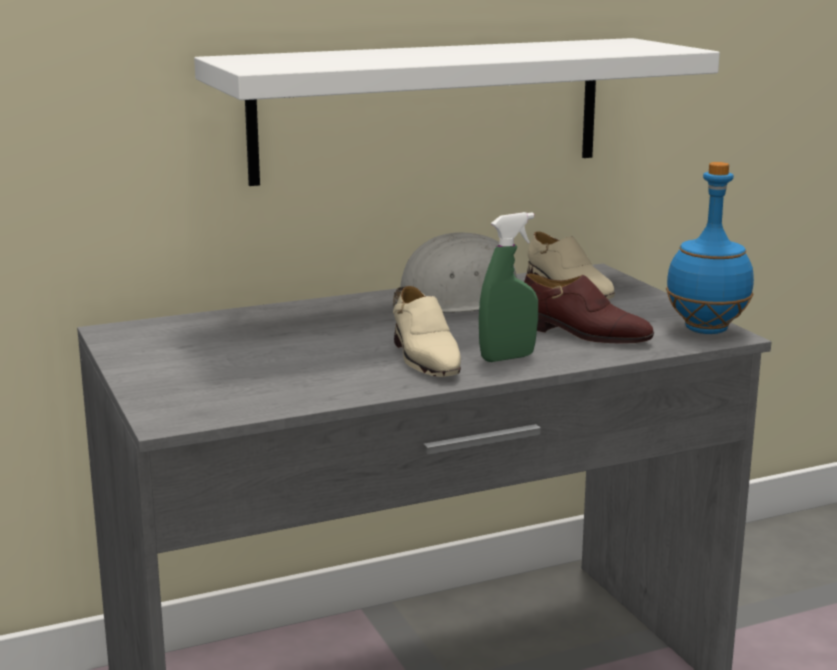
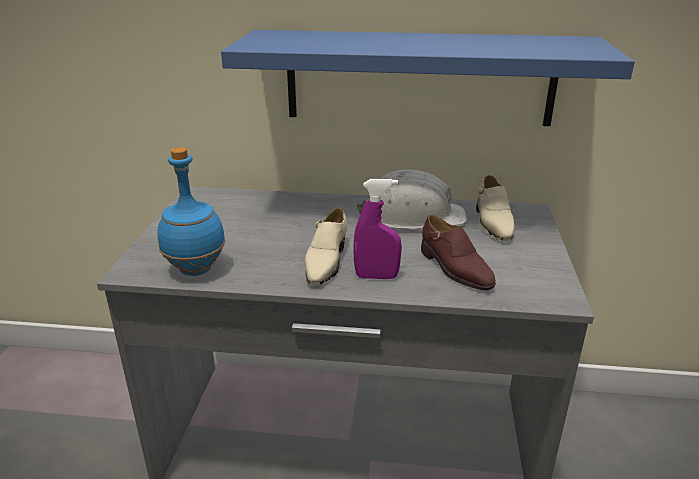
camera: 30 degrees right, 10 degrees up
(429, 109) = (419, 78): white shelf -> blue shelf
(507, 357) = (376, 276): green spray bottle -> purple spray bottle
(705, 329) = (550, 289): blue bottle -> blue bottle (196, 269)

